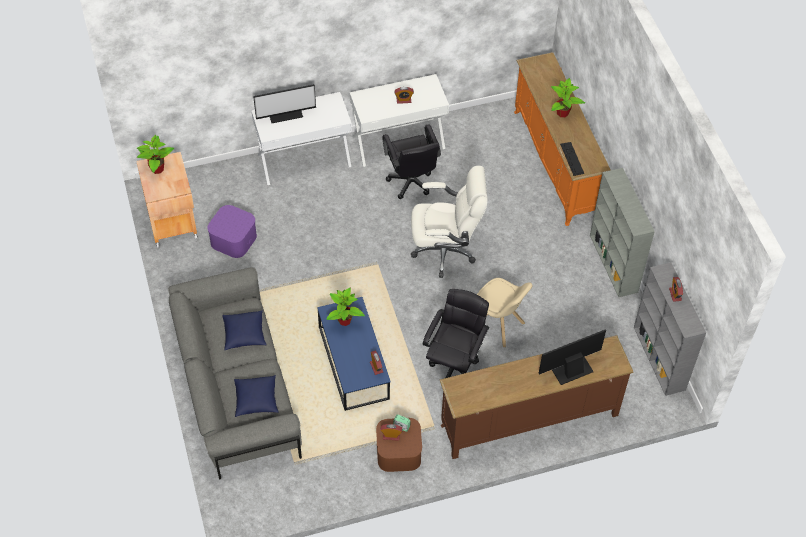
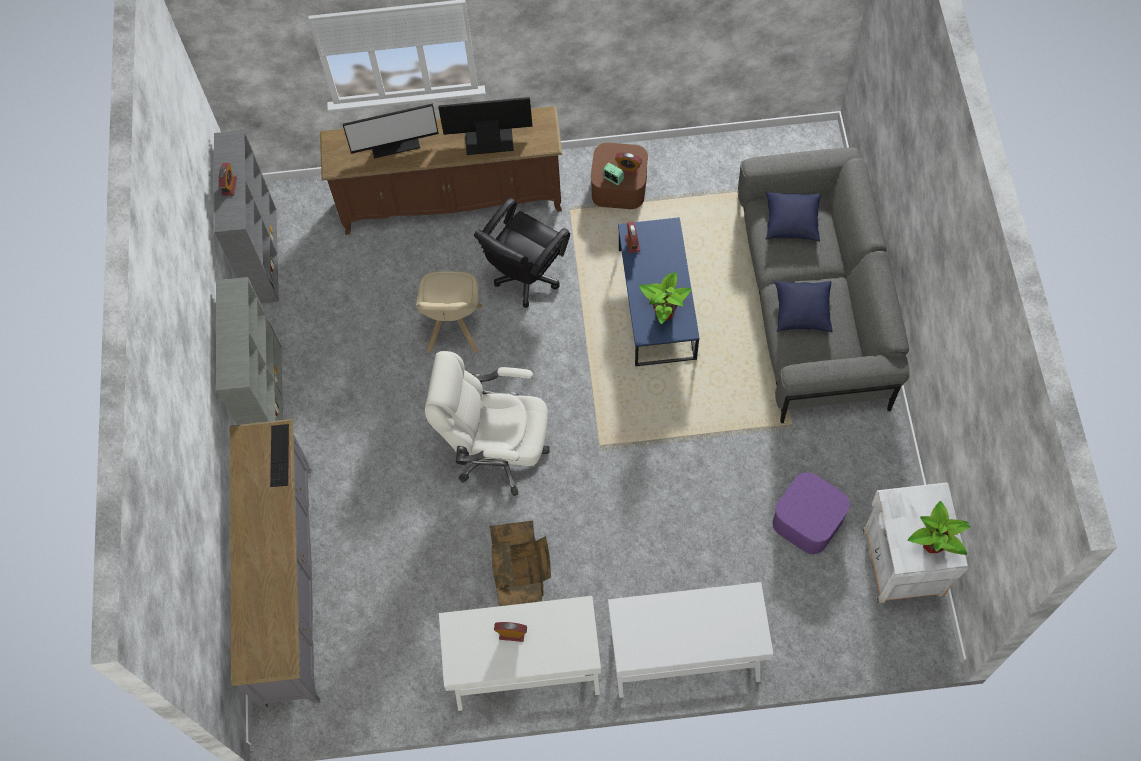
camera: 165 degrees left, 10 degrees up
(172, 222) = (901, 565): brown cart -> white cart
(285, 114) = (715, 636): monitor -> monitor (489, 140)
(411, 184) = (522, 578): black office chair -> cardboard box
(498, 325) = (454, 329): beige chair -> beige chair turned 135 degrees counterclockwise
(554, 163) = (289, 584): orange cabinet -> grey cabinet
(562, 113) = (262, 546): potted plant -> none

